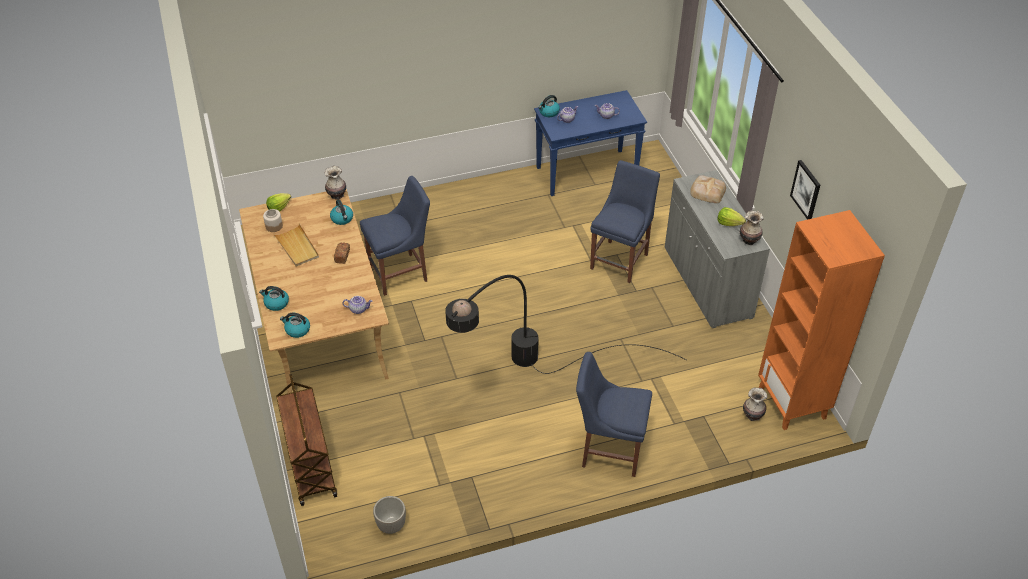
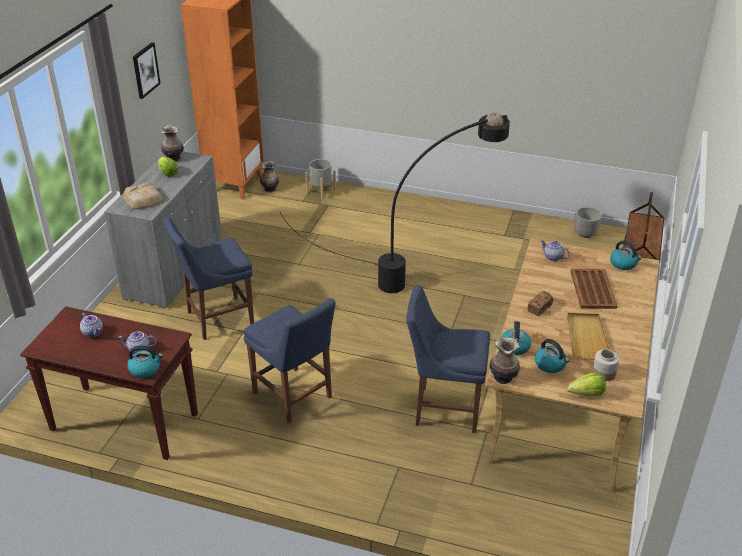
camera: 145 degrees left, 10 degrees down
(276, 303) = (636, 293): kettle -> kettle (550, 365)
(311, 291) = (593, 290): none -> brown tray
(587, 172) = (123, 423): blue console table -> brown console table
(608, 450) = (390, 211): blue chair -> blue chair (294, 397)
(702, 440) = (321, 191): none -> grey planter

